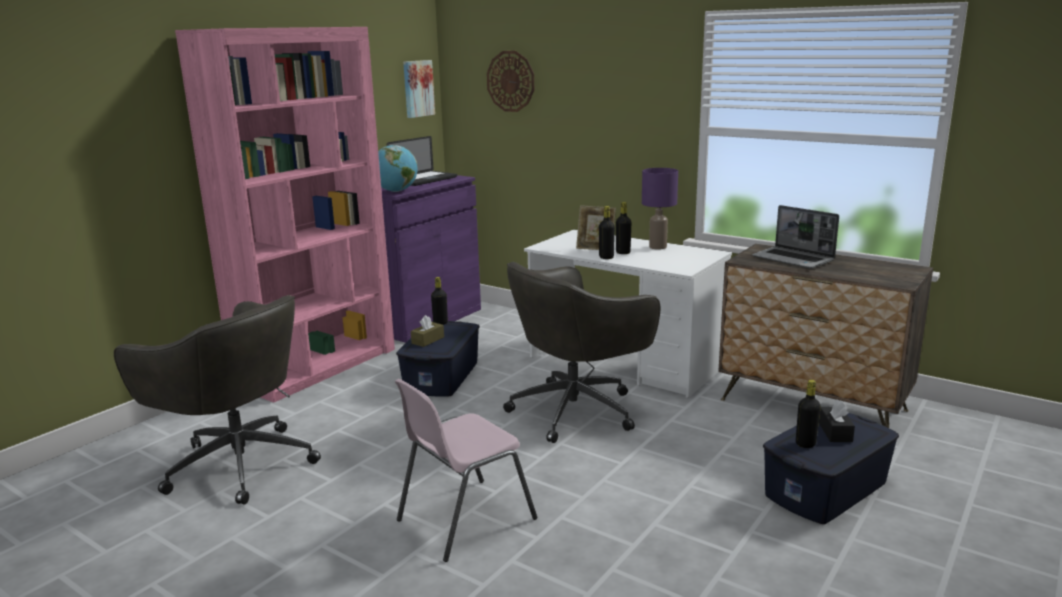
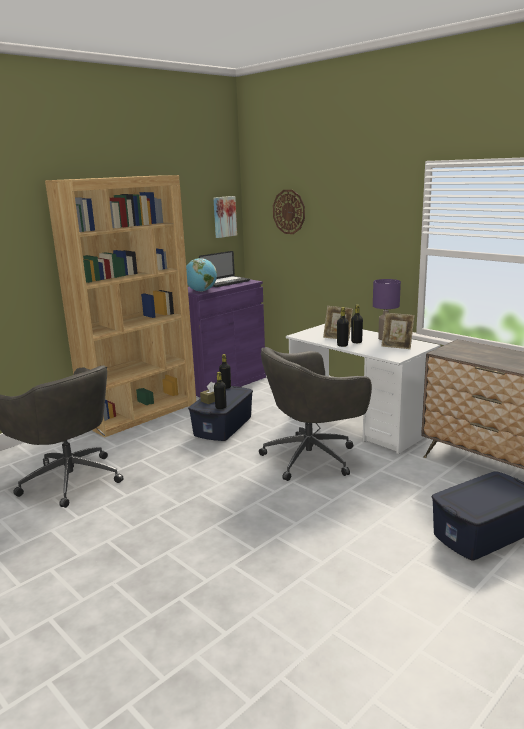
camera: 10 degrees right, 0 degrees up
(317, 366) = (140, 413): pink bookcase -> brown bookcase
(463, 519) = (207, 532): pink chair -> none
(678, 256) = (397, 346): none -> picture frame
(794, 259) = (481, 353): laptop -> none
(805, 444) = (465, 497): black bottle -> black bottle (221, 407)
(835, 432) = (492, 490): black tissue box -> none

